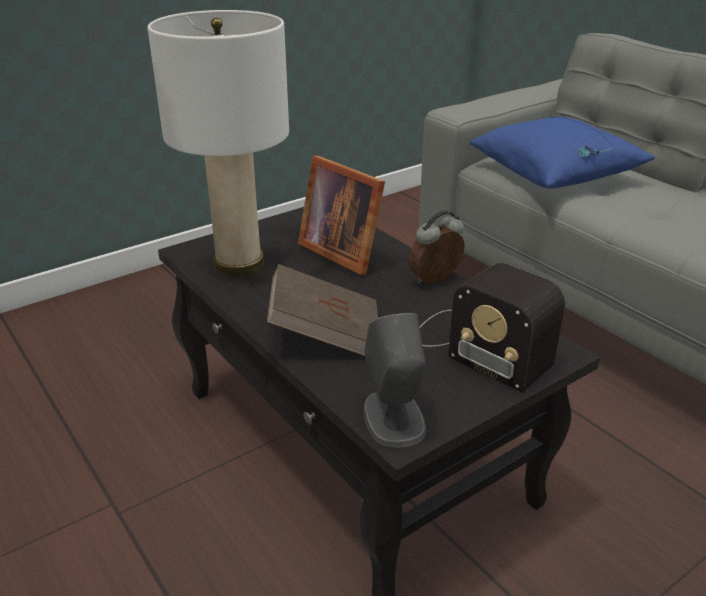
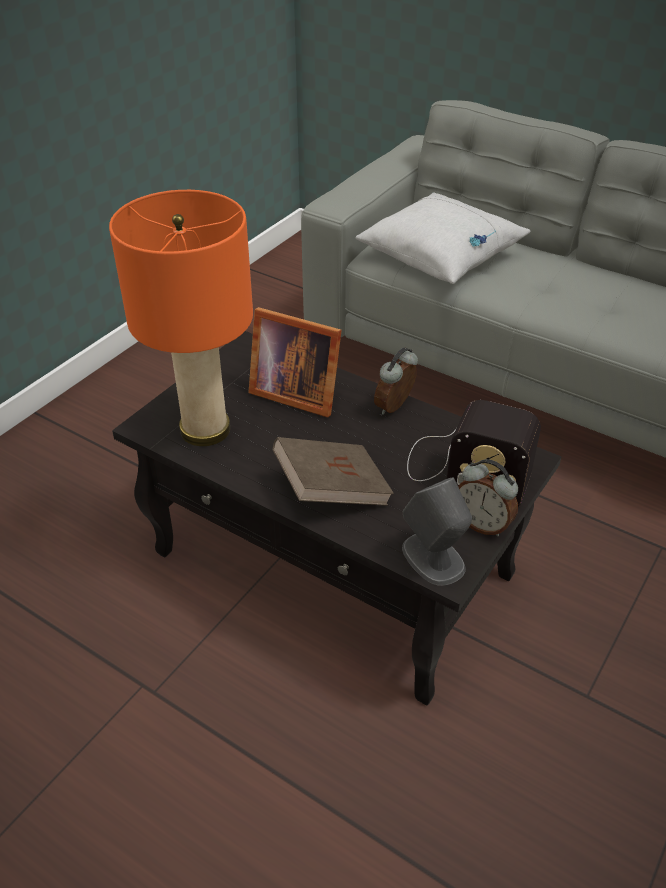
camera: 20 degrees left, 10 degrees up
(239, 264) = (206, 430): white table lamp -> orange table lamp
(469, 399) = (482, 524): none -> alarm clock
(554, 174) = (440, 257): blue pillow -> grey pillow

